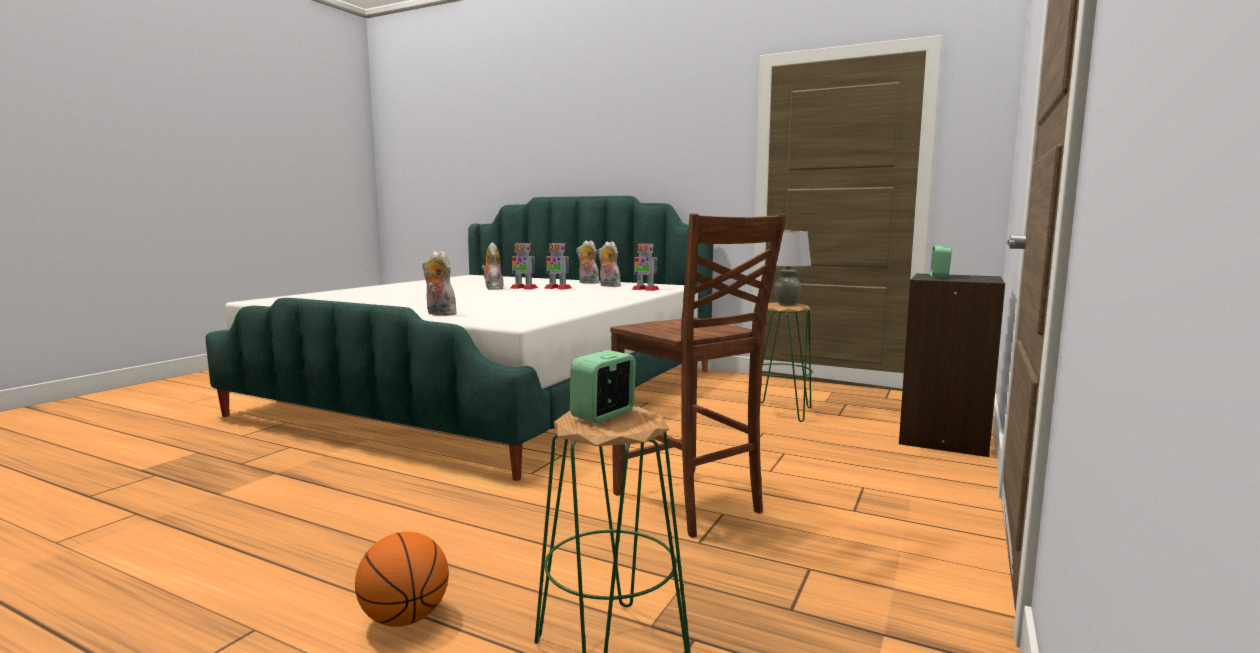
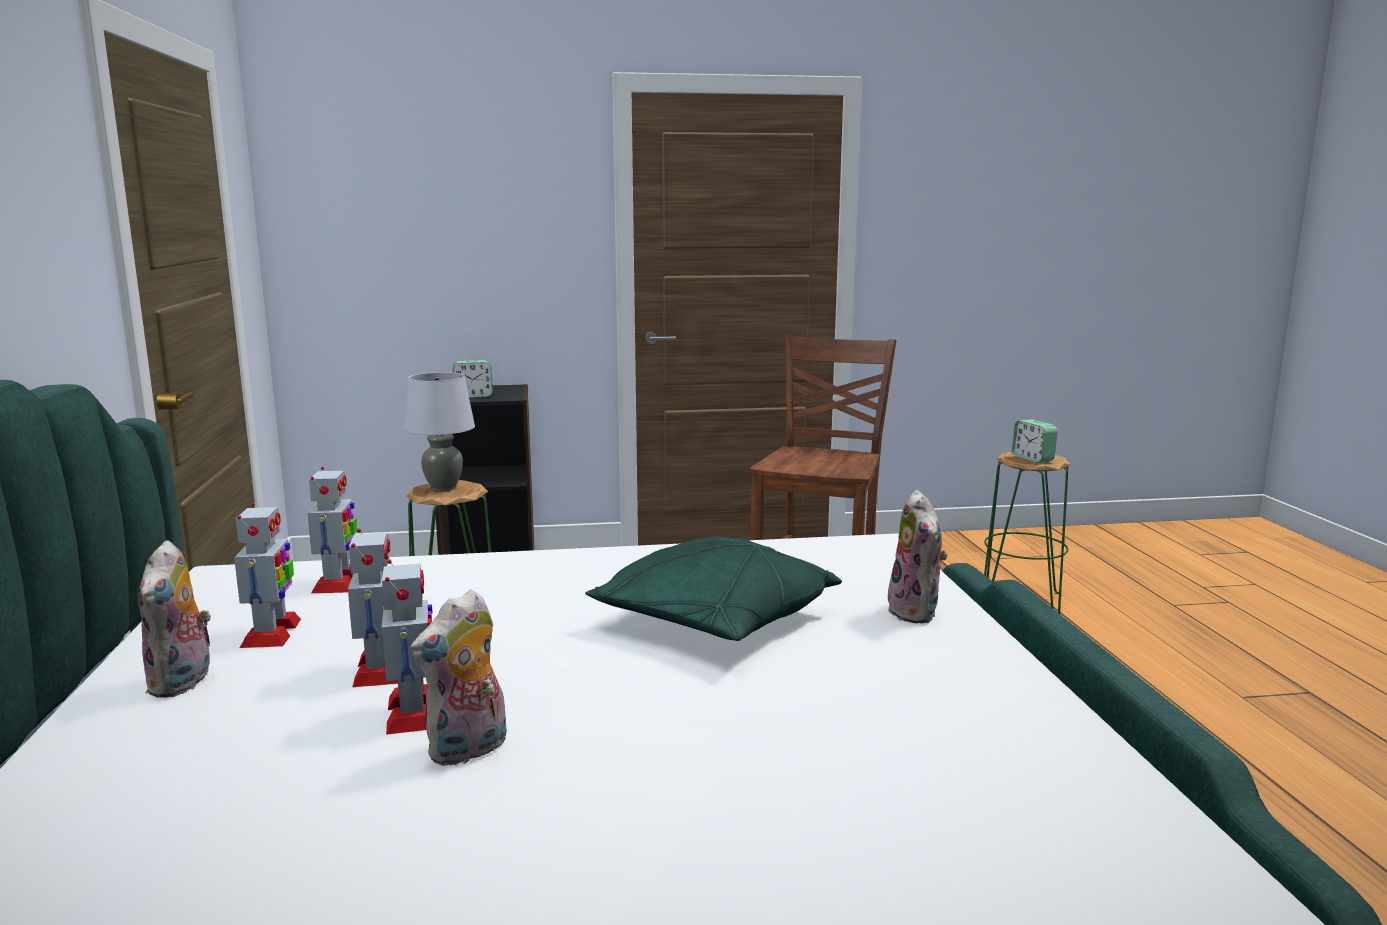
camera: 125 degrees left, 5 degrees up
(405, 618) = (1127, 659): basketball -> none
(505, 302) = (714, 621): none -> green pillow
(603, 415) = (1032, 459): alarm clock -> alarm clock turned 60 degrees clockwise
(608, 286) = (271, 633): plush toy -> toy robot

